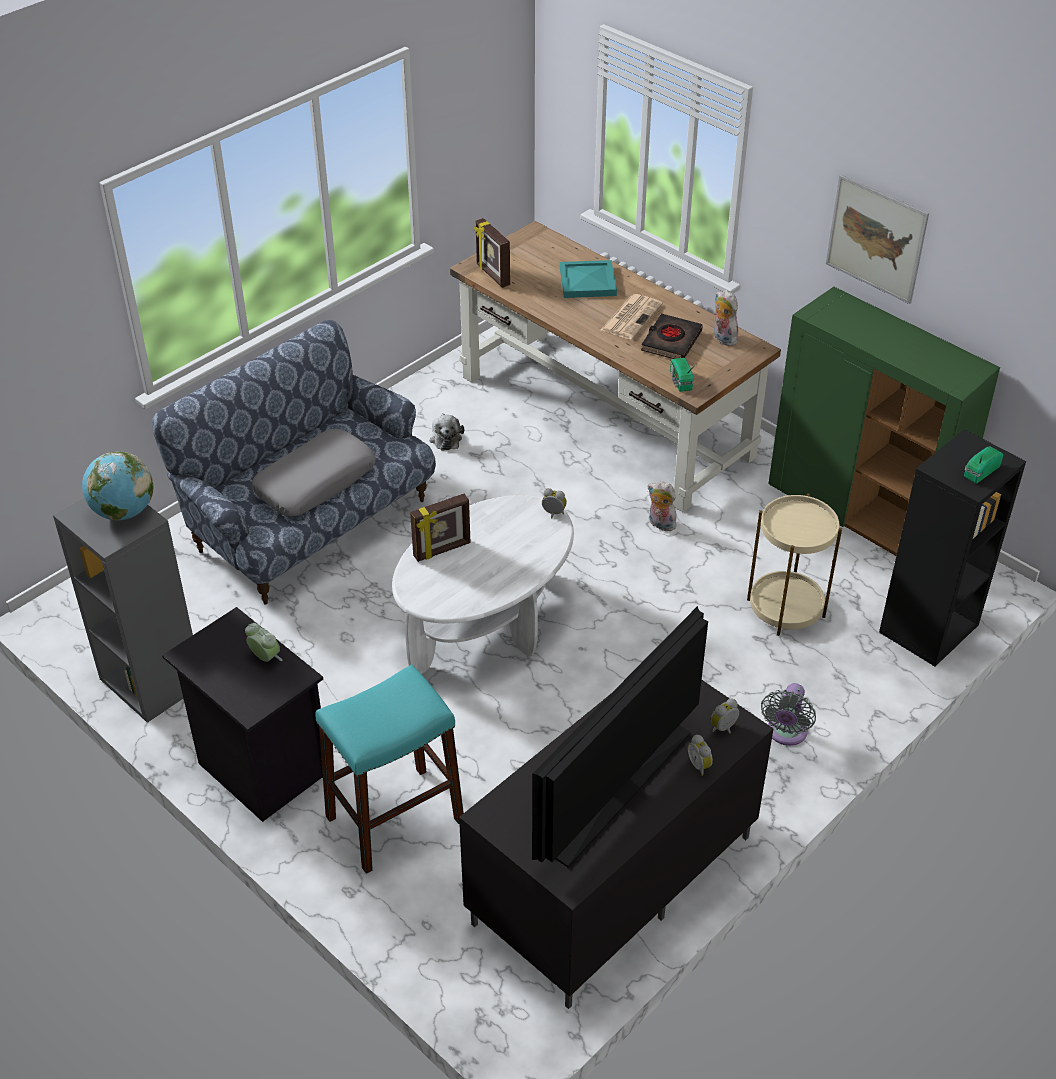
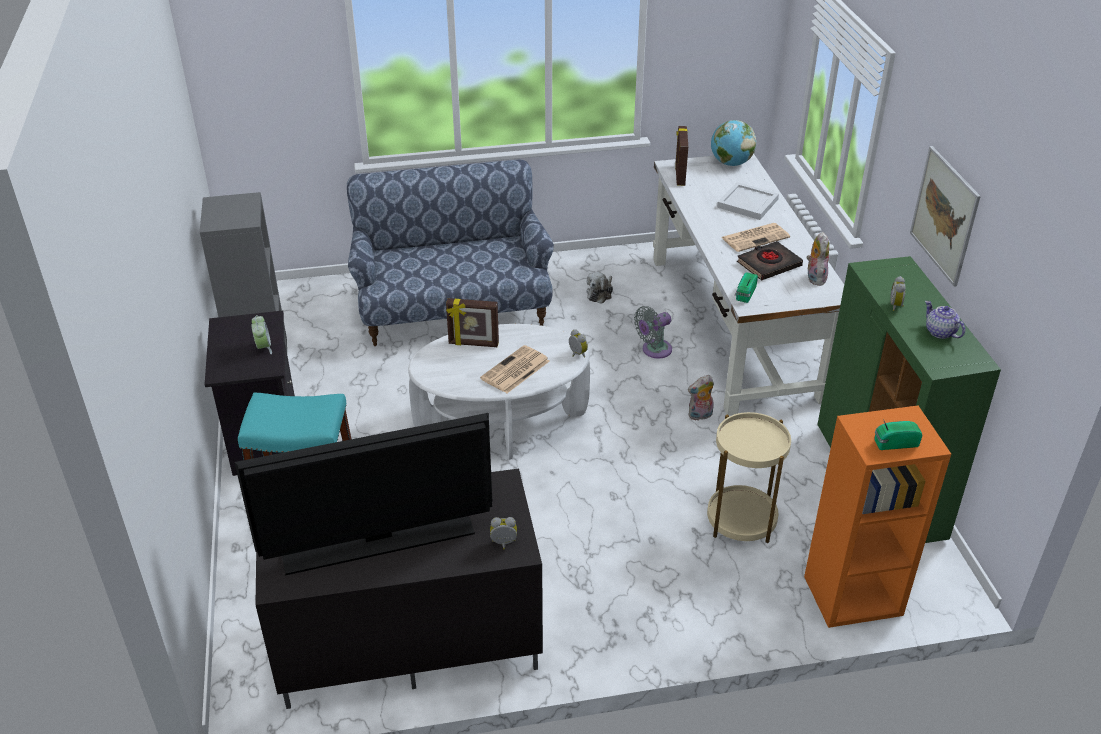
camera: 35 degrees right, 5 degrees down
(123, 512) = (241, 211): globe -> globe (731, 163)
(315, 482) = (446, 271): grey pillow -> none
(513, 559) = (515, 370): none -> newspaper
(588, 281) = (748, 203): turquoise tray -> white tray
(606, 416) = (735, 326): brown desk -> white desk
(660, 524) = (700, 416): plush toy -> plush toy turned 90 degrees counterclockwise
(700, 765) = (456, 559): alarm clock -> alarm clock (896, 306)
(785, 733) = (646, 610): grey fan -> grey fan (654, 350)
(926, 352) = (939, 332): none -> teapot
(929, 629) = (852, 596): black bookcase -> orange bookcase

